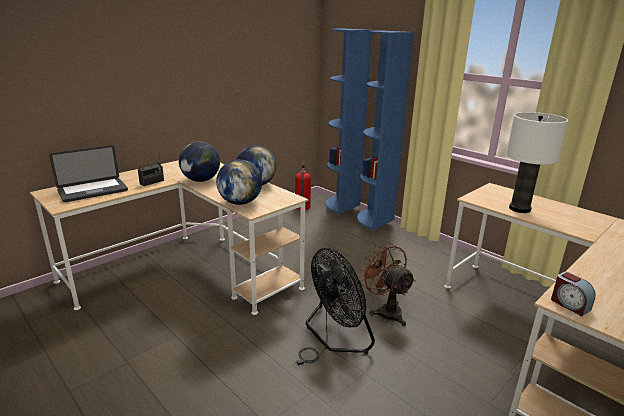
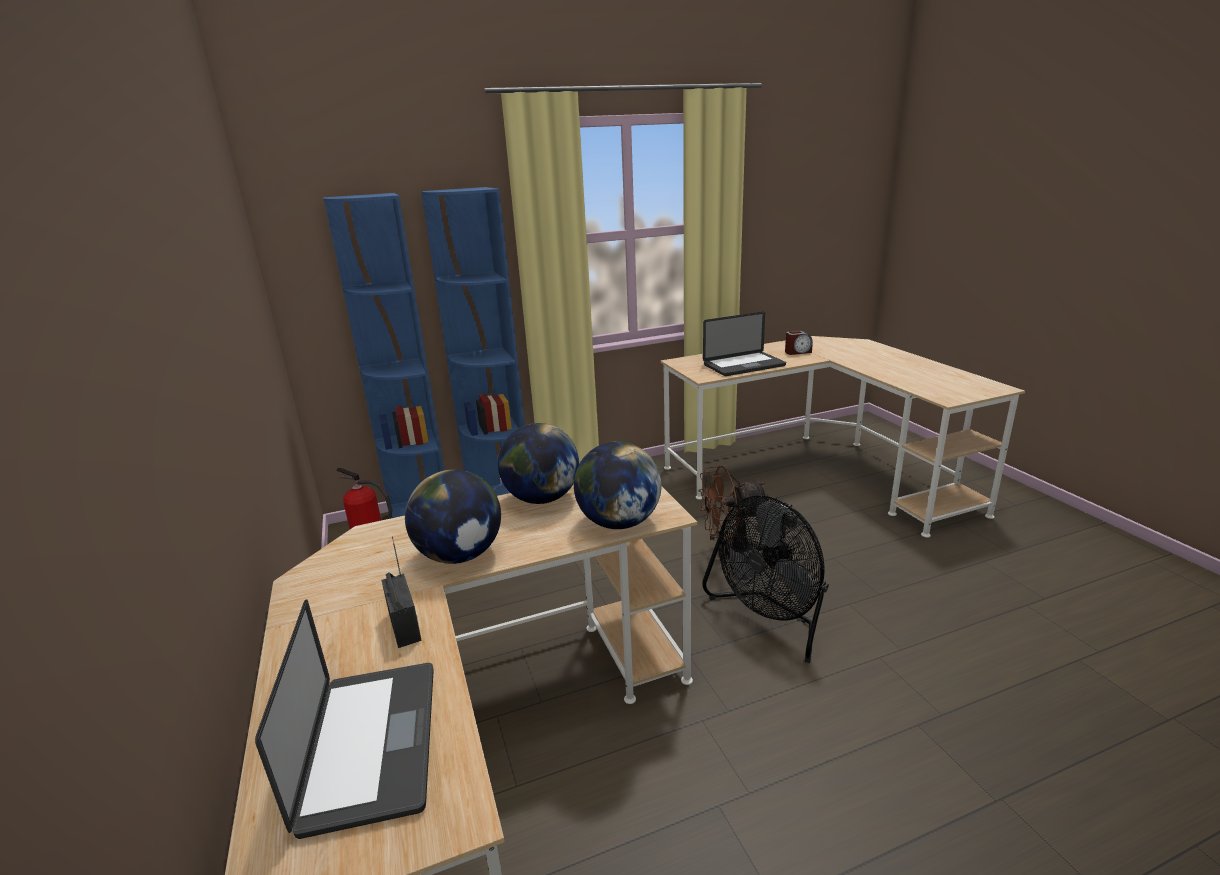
camera: 65 degrees left, 0 degrees up
(329, 335) = (769, 614): black fan -> black fan turned 120 degrees counterclockwise
(520, 209) = (744, 365): white table lamp -> laptop
(569, 305) = (950, 396): alarm clock -> alarm clock (797, 352)

